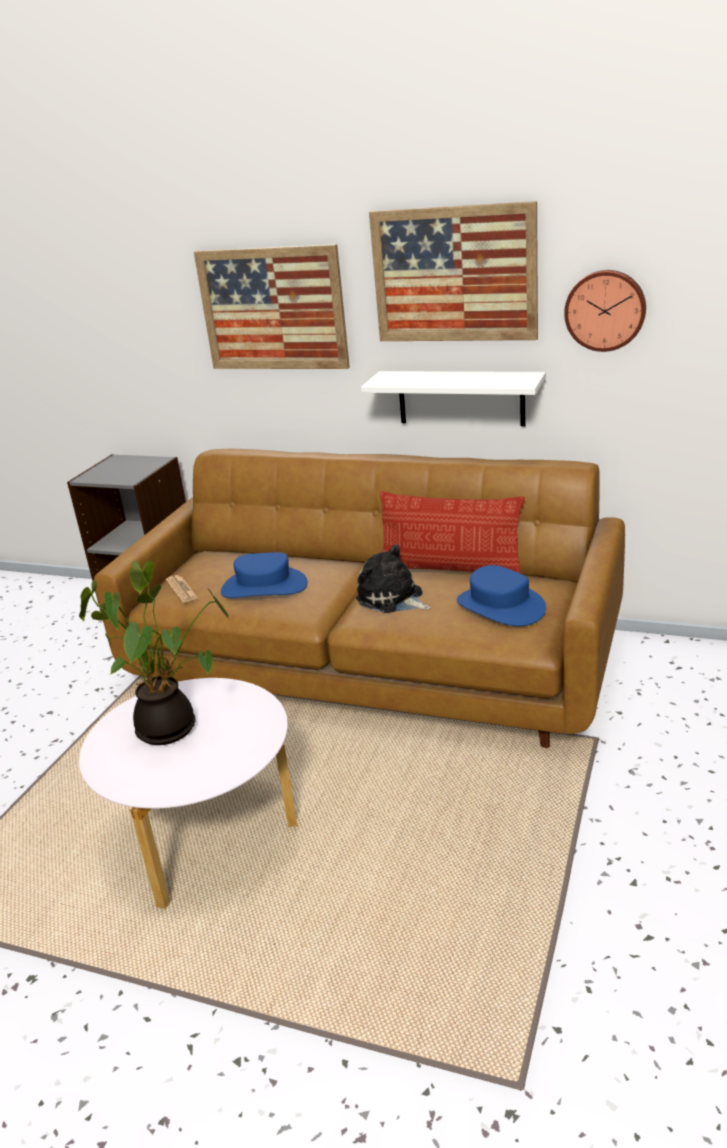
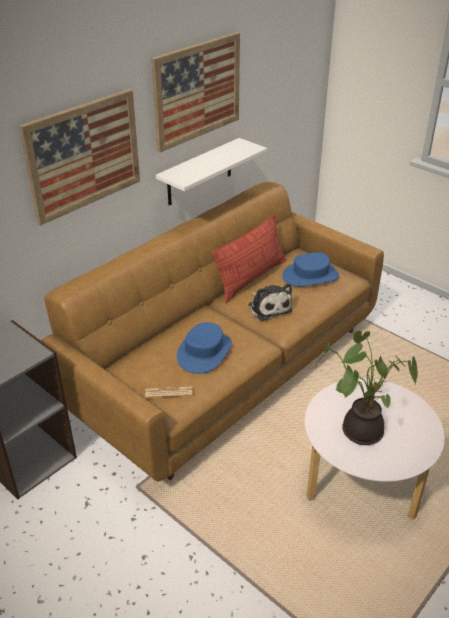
camera: 70 degrees left, 10 degrees up
(392, 599) = (269, 307): plush toy -> plush toy turned 90 degrees counterclockwise
(605, 310) = (263, 90): wall clock -> none

